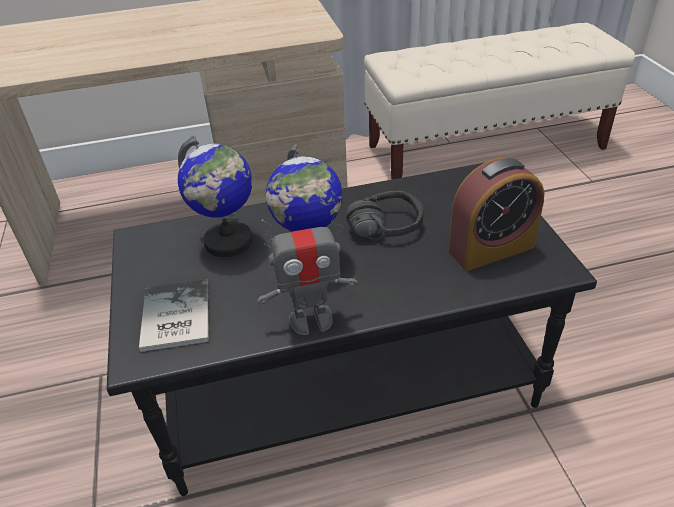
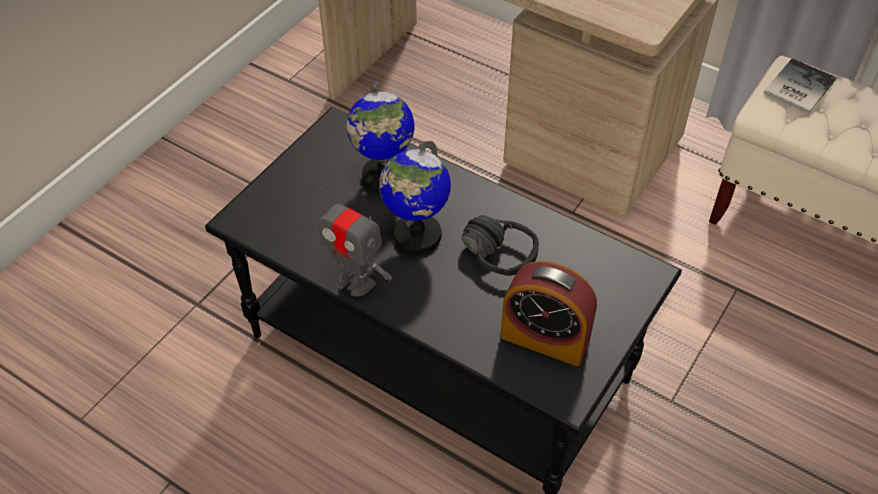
camera: 45 degrees right, 10 degrees up
(173, 318) = (286, 208): book -> book (796, 87)

